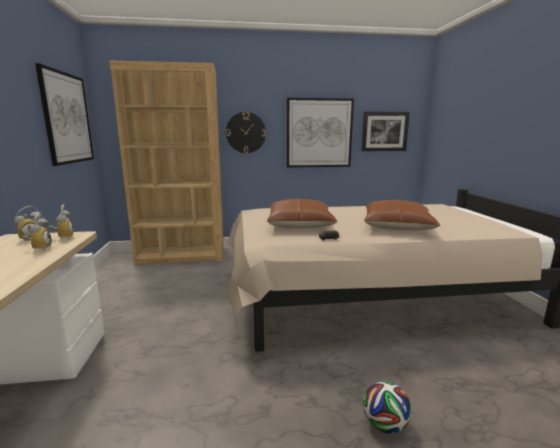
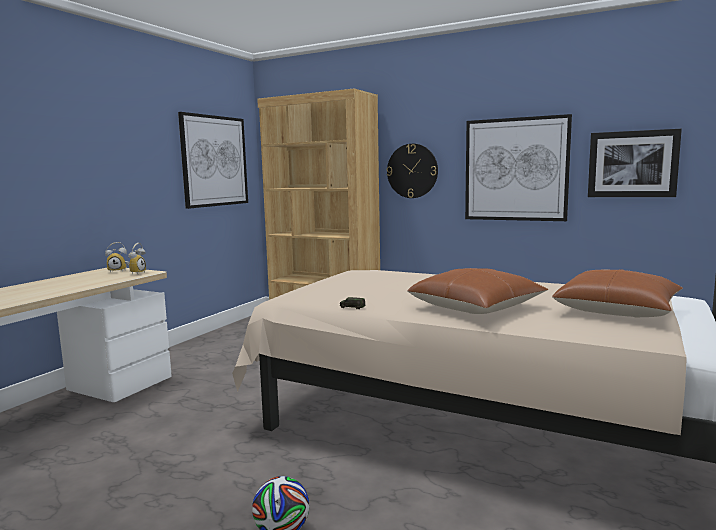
camera: 35 degrees right, 5 degrees down
(39, 248) = (106, 278): alarm clock -> none
(300, 224) = (363, 290): brown pillow -> brown pillow (617, 310)

